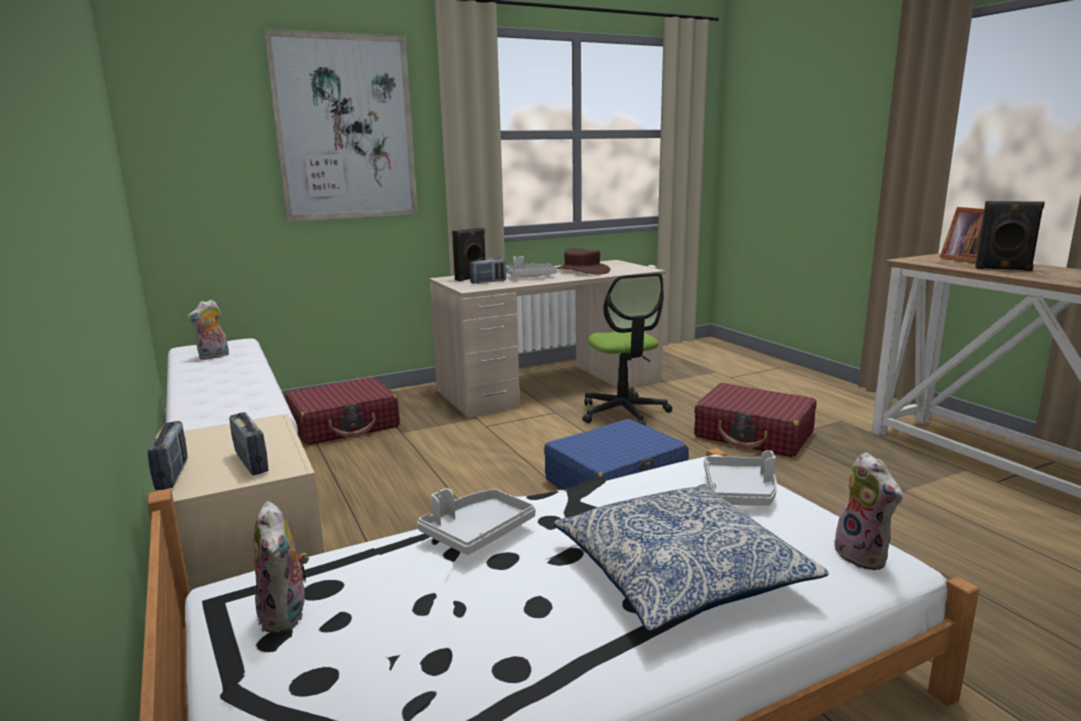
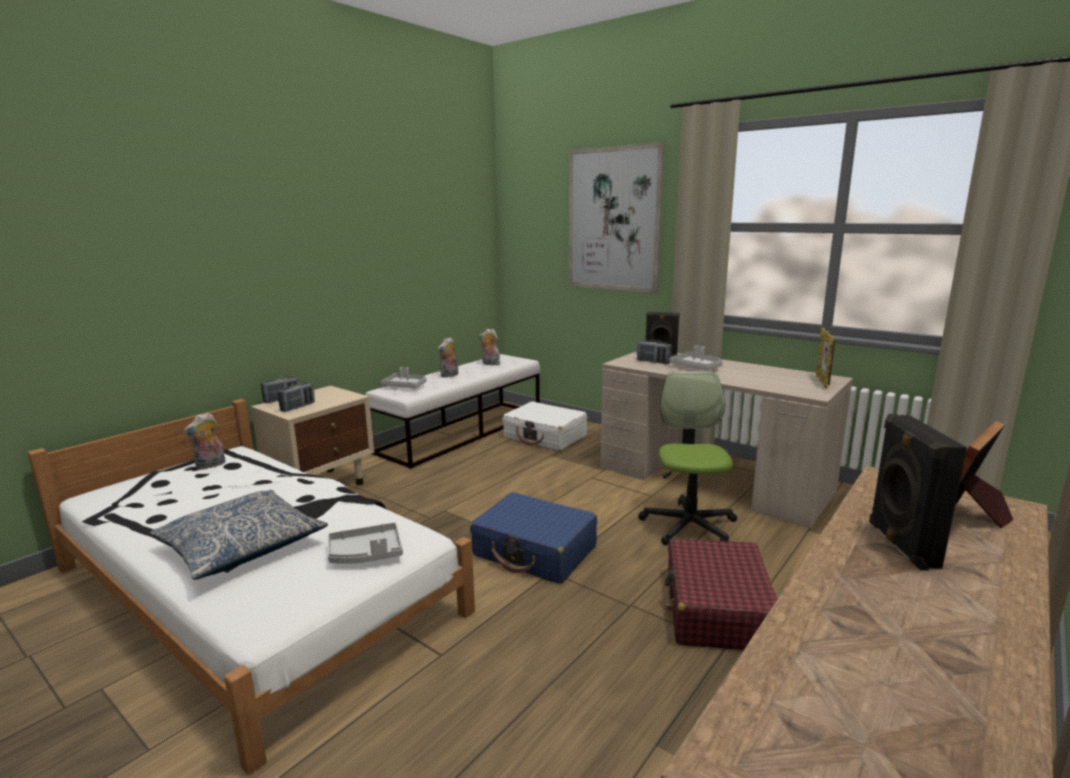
camera: 65 degrees right, 0 degrees up
(344, 425) = (545, 437): red suitcase -> white suitcase
(477, 532) = (285, 482): grey tray -> grey tray (405, 386)
(582, 271) = (756, 376): brown hat -> none
(619, 264) = (822, 382): none -> picture frame
(623, 413) = (688, 525): office chair -> office chair turned 135 degrees clockwise
(864, 556) = (265, 615): plush toy -> plush toy (449, 375)

